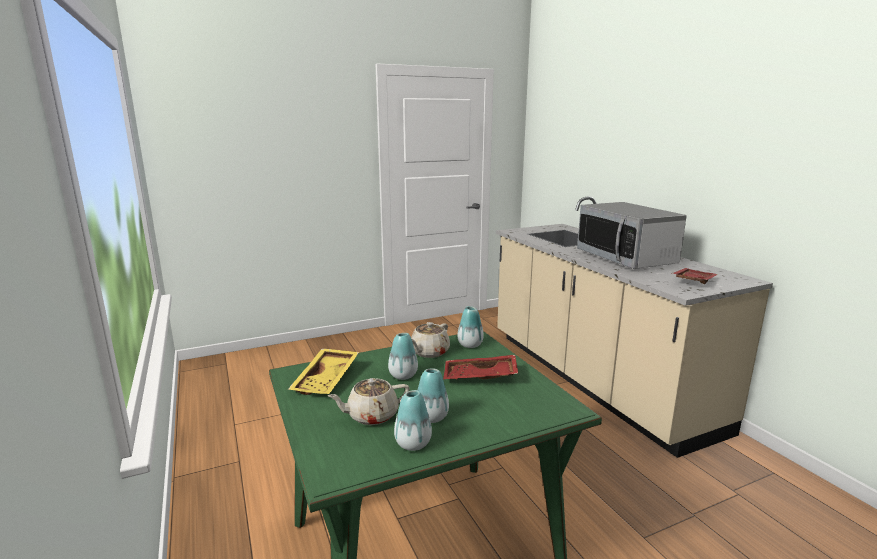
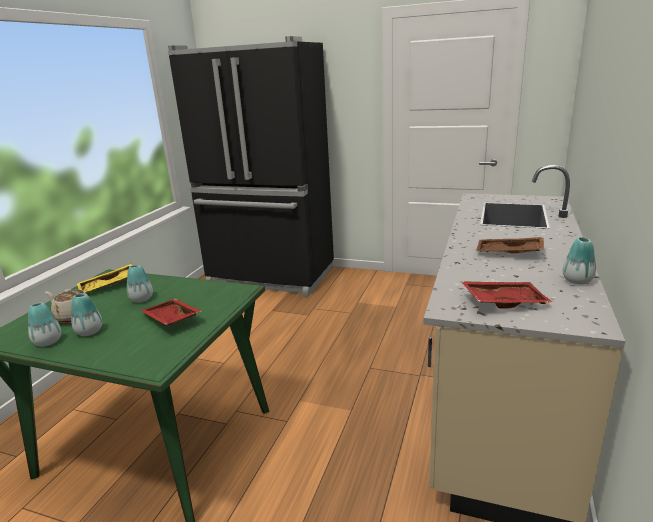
camera: 45 degrees right, 5 degrees up
(276, 363) = (270, 277): none -> black fridge
(429, 352) = (190, 289): beige teapot -> none
(470, 345) = (224, 294): vase -> vase (577, 281)
(625, 258) = (508, 253): microwave -> brown tray

